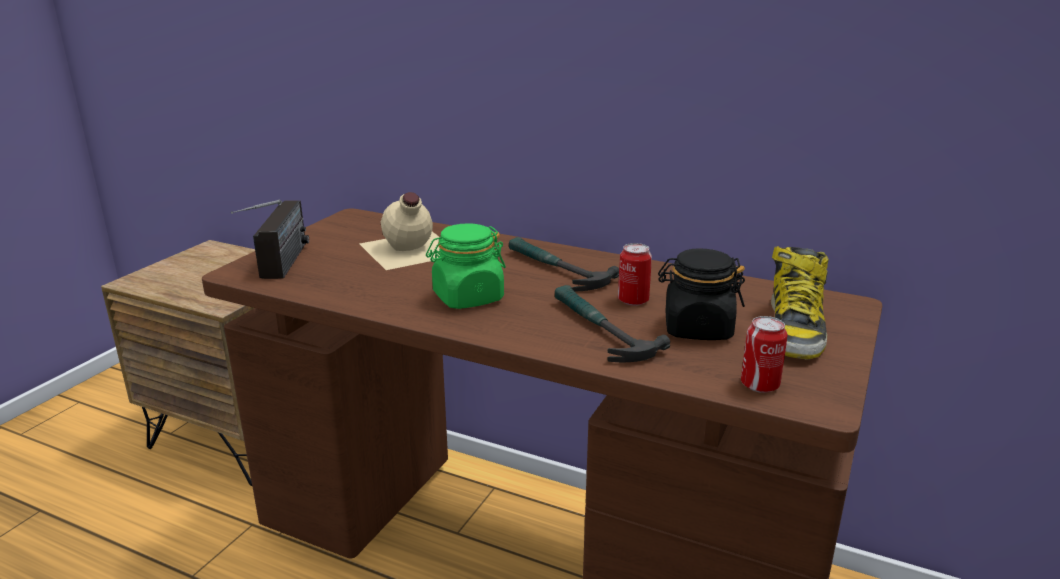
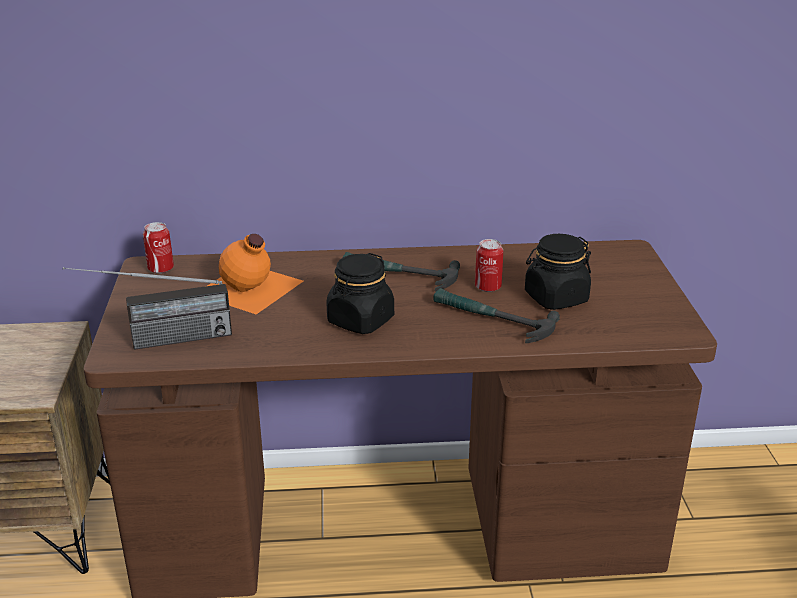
camera: 30 degrees left, 5 degrees up
(280, 270) = (155, 341): radio -> radio turned 105 degrees clockwise
(408, 249) = (249, 288): beige bottle -> orange bottle
(467, 298) = (360, 321): green jar -> black jar
(759, 385) = (637, 330): can -> can (161, 269)
(794, 329) = (617, 280): boot -> none

